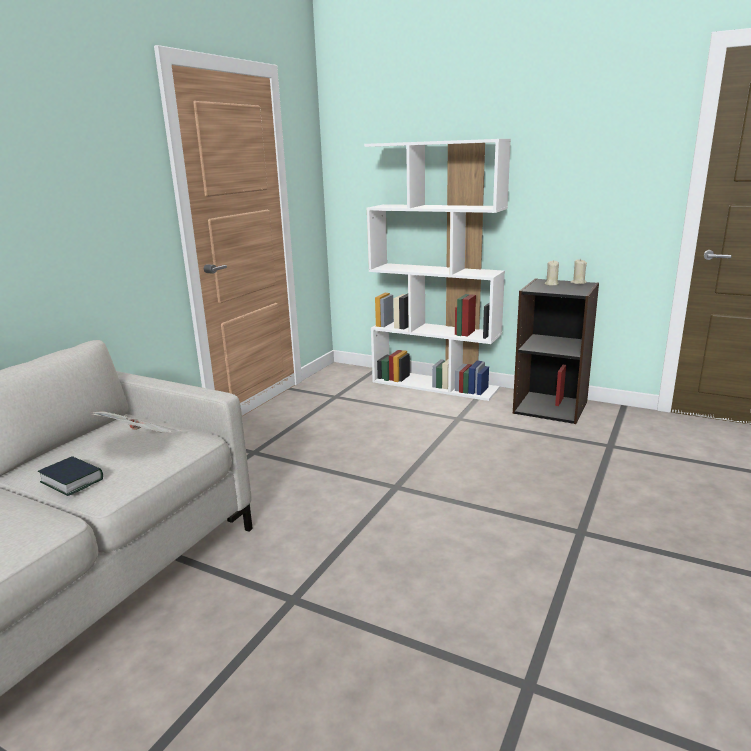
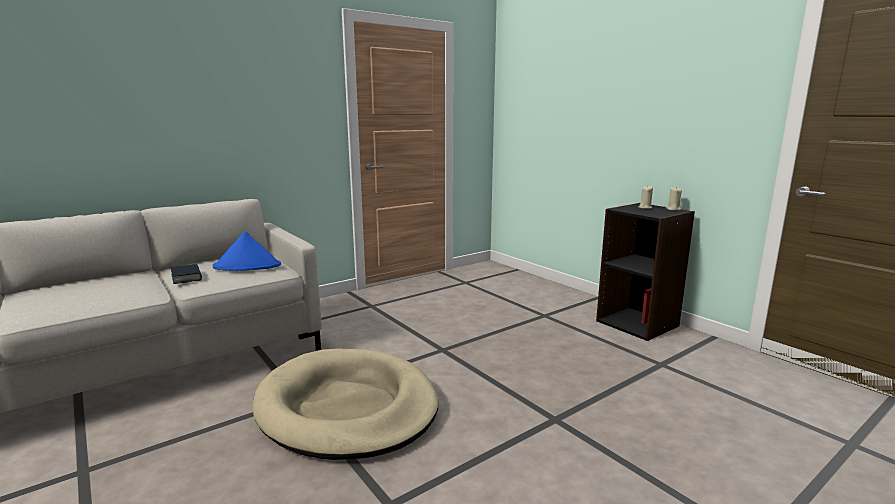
camera: 25 degrees right, 5 degrees down
(142, 441) = (247, 266): newspaper -> blue hat
(365, 591) = (347, 407): none -> beige dog bed
(435, 385) = (552, 288): white bookcase -> none

